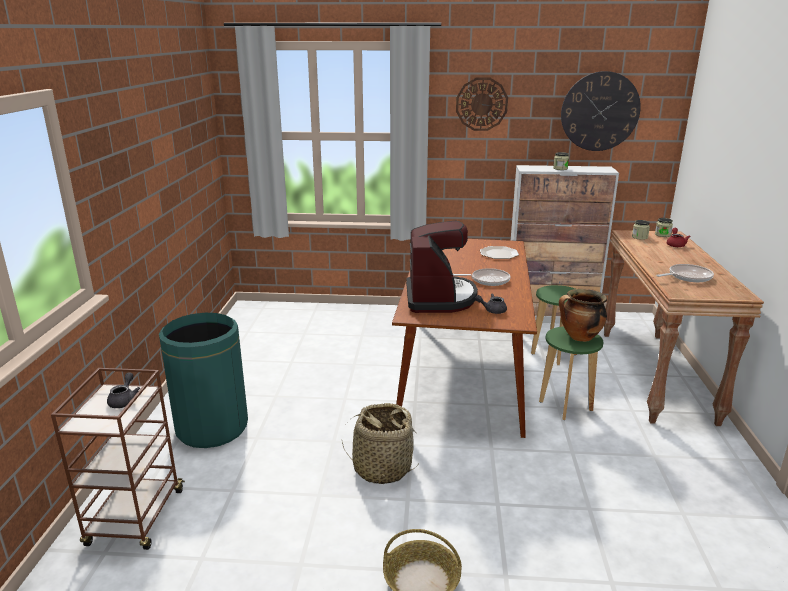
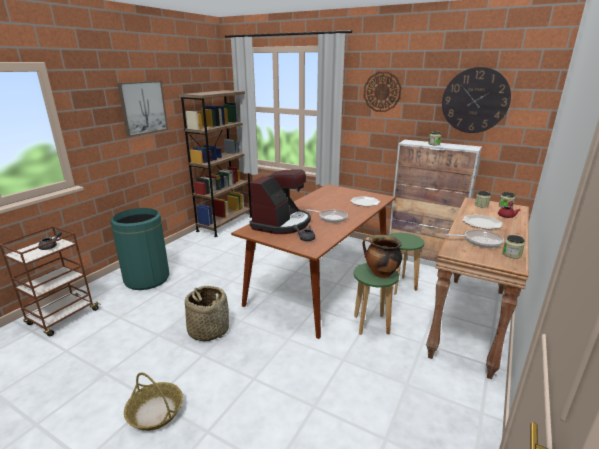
camera: 25 degrees right, 0 degrees up
(148, 150) = (143, 107): none -> picture
(246, 322) = (225, 224): none -> brown bookcase
(665, 257) = (482, 223): none -> plate
(728, 284) = (511, 254): none -> jar

